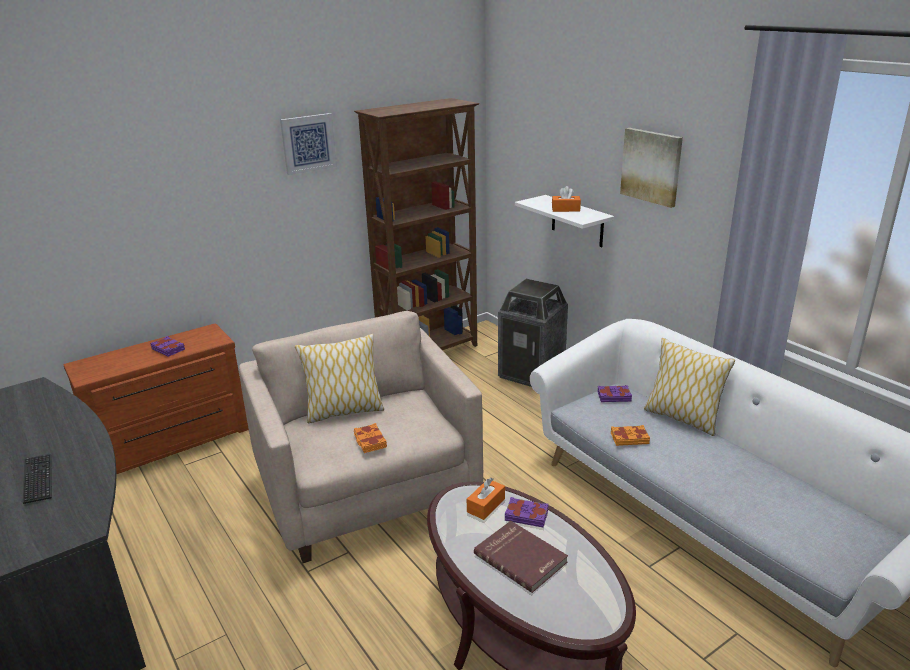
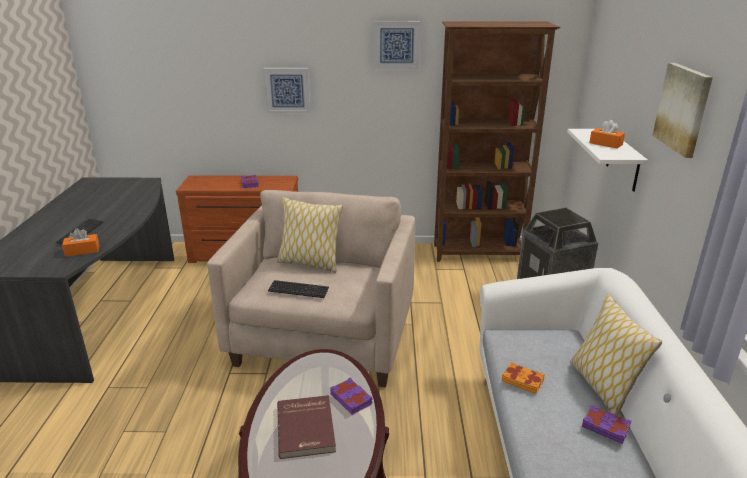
camera: 35 degrees right, 0 degrees up
(186, 219) = (287, 90): none -> picture
(369, 441) = (298, 290): orange book -> keyboard
(486, 505) = (332, 376): orange tissue box -> orange tissue box (82, 251)
(613, 396) = (555, 339): purple book -> purple book (605, 427)

